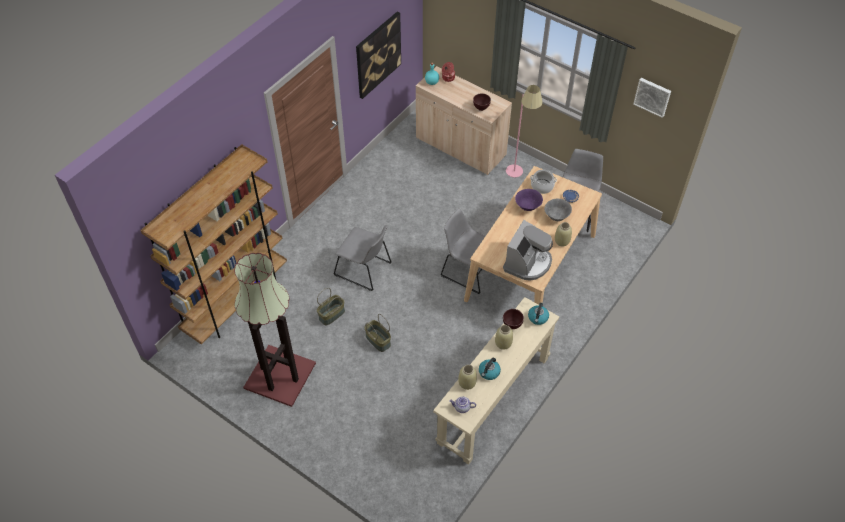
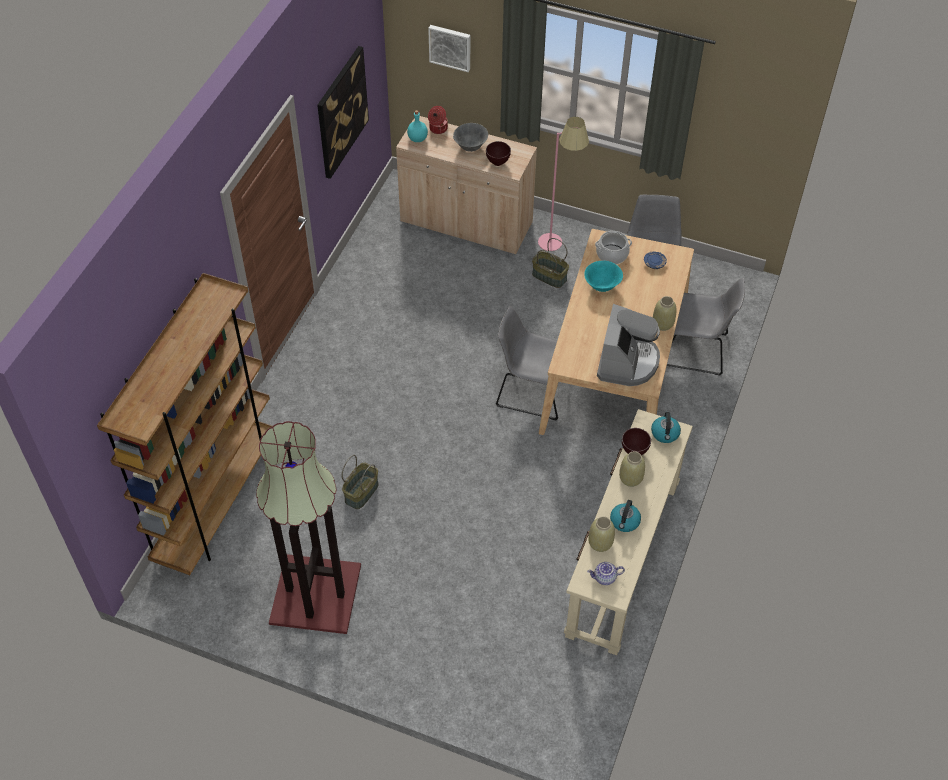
camera: 15 degrees left, 0 degrees up
(365, 270) = (388, 420): grey chair -> grey chair (697, 350)
(377, 340) = (438, 514): basket -> basket (549, 277)
(528, 207) = (602, 286): purple bowl -> turquoise bowl
(556, 217) = (644, 292): grey bowl -> grey bowl (470, 147)
(652, 96) = (742, 104): picture -> picture (450, 47)

